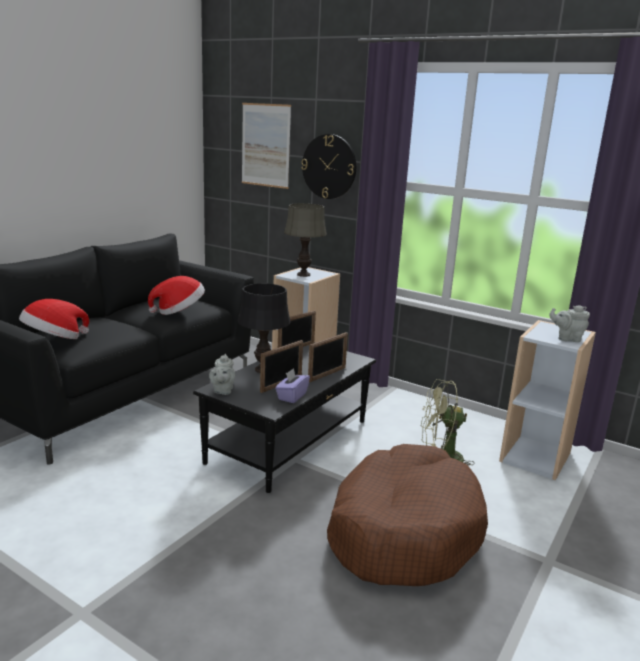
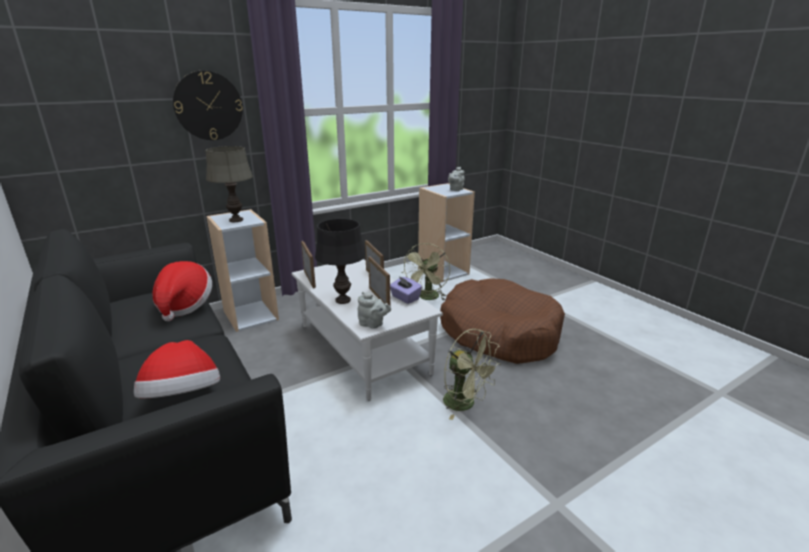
camera: 65 degrees left, 5 degrees up
(226, 525) = (465, 404): none -> green fan
(265, 145) = (107, 91): picture -> none
(290, 441) = (362, 348): black coffee table -> white coffee table

